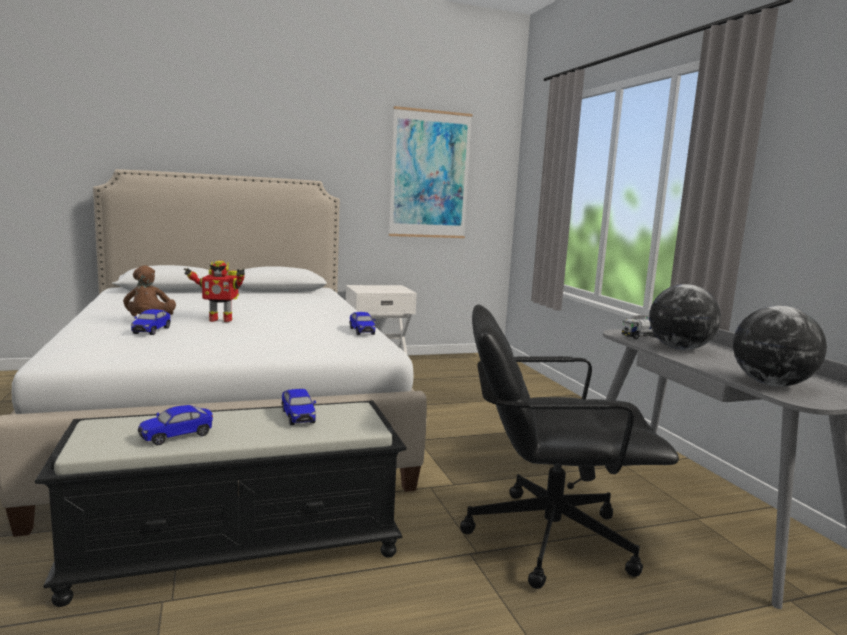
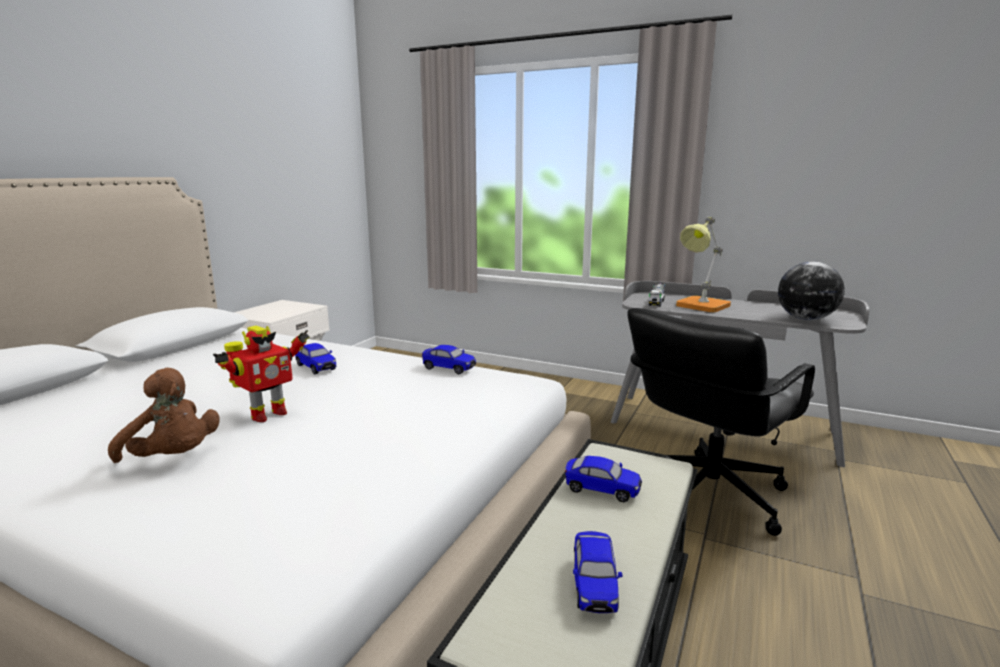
camera: 45 degrees left, 5 degrees up
(151, 331) = (253, 471): toy car -> toy car (316, 367)
(430, 175) = (288, 159): picture -> none
(680, 349) = (700, 307): globe -> table lamp

